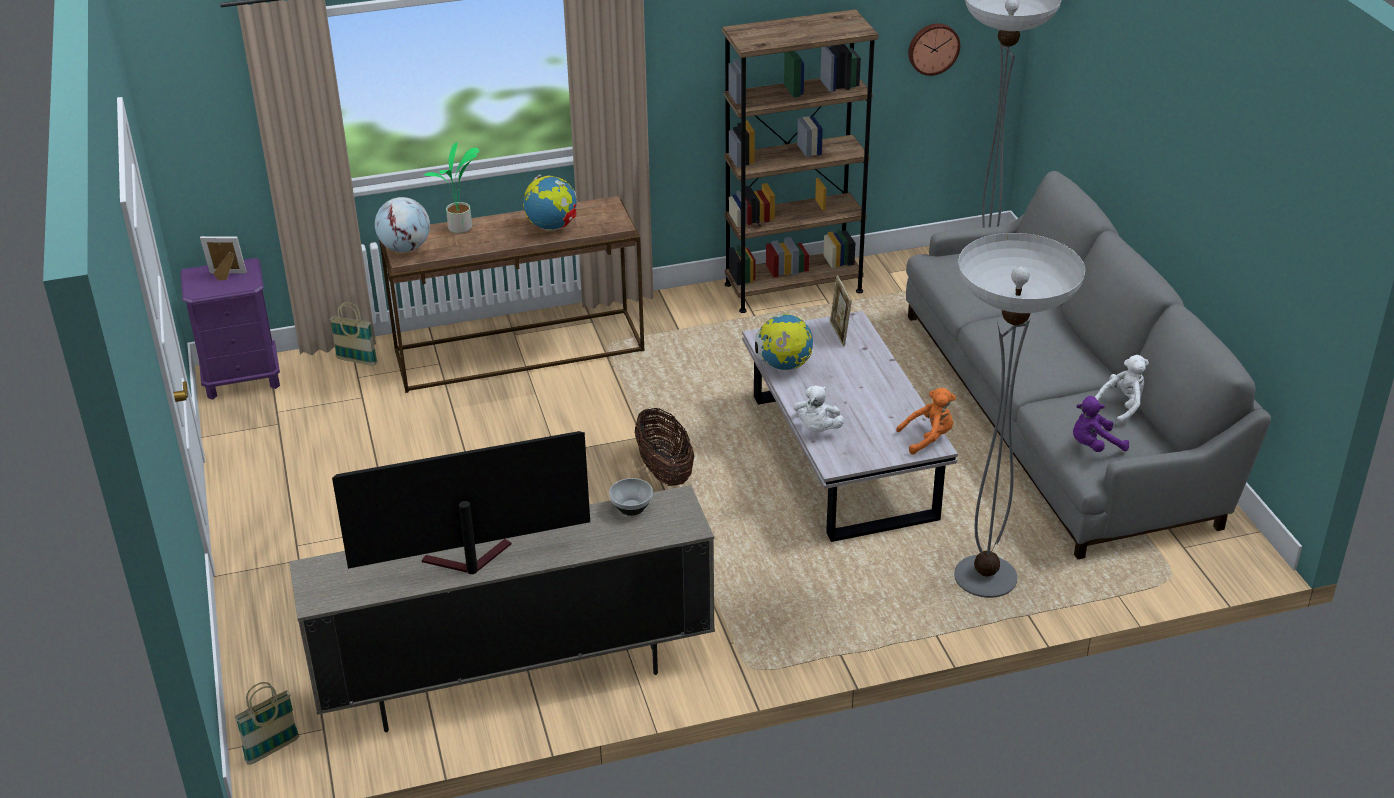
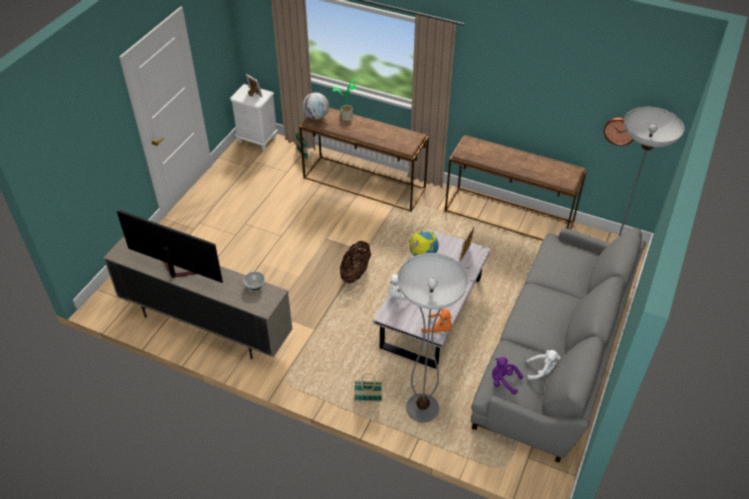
camera: 40 degrees right, 10 degrees up
(242, 378) = (257, 140): purple nightstand -> white nightstand
(272, 750) = (107, 299): basket -> basket (368, 400)
(552, 227) = (381, 136): globe -> none
(793, 288) = (509, 216): brown bookcase -> brown console table

